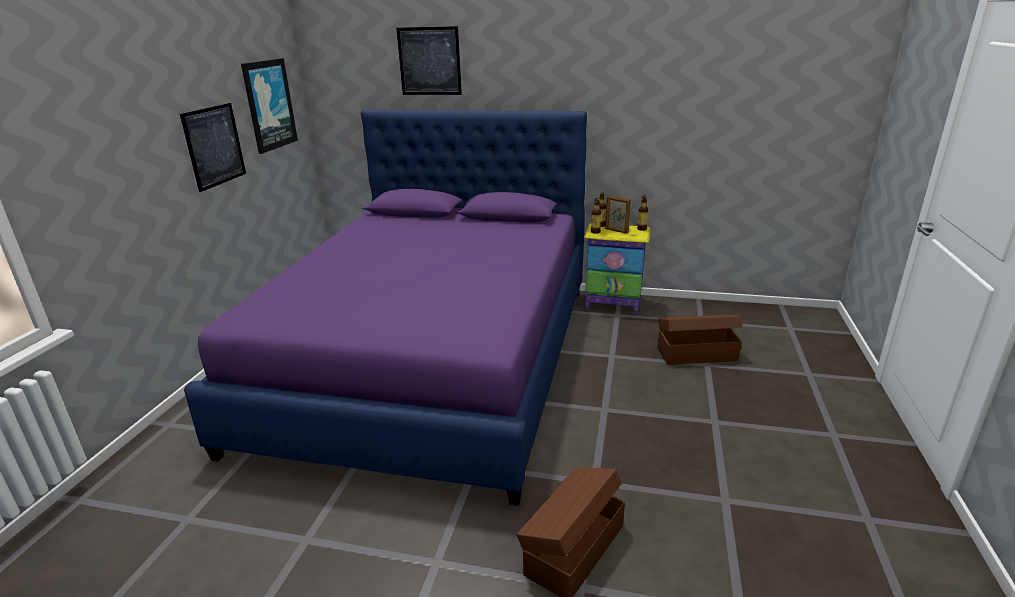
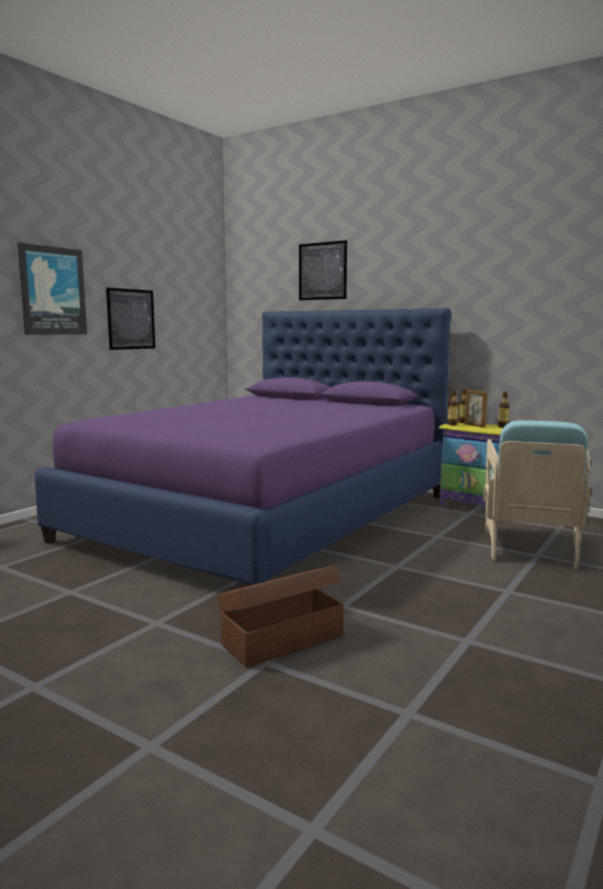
camera: 20 degrees right, 15 degrees down
(269, 105) = (189, 301): picture -> picture (52, 291)
(695, 353) = (531, 547): brown storage box -> turquoise armchair

